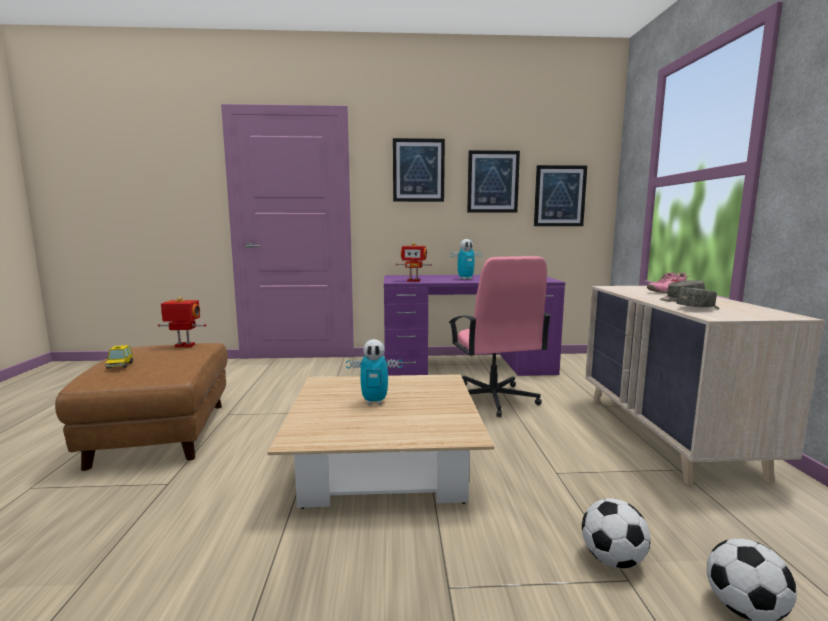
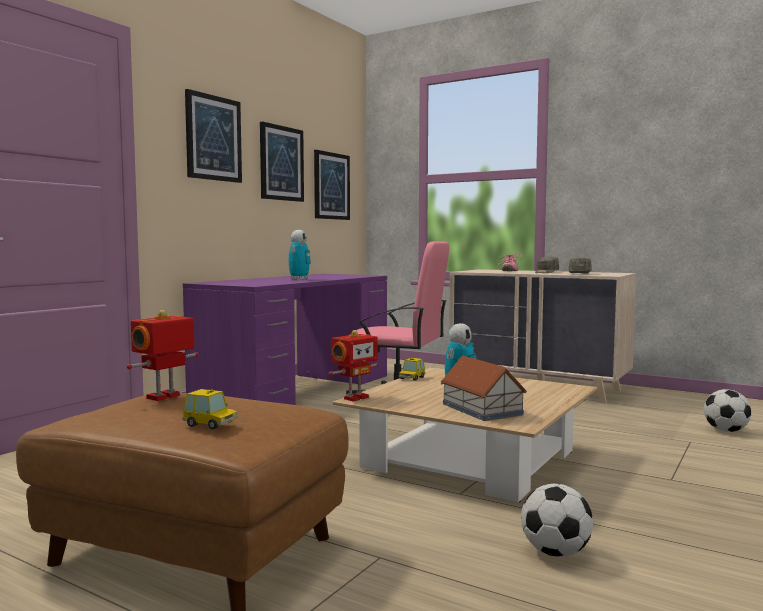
camera: 55 degrees left, 5 degrees down
(331, 419) = (482, 409): none -> toy house
(409, 378) = (412, 378): none -> toy car
(413, 281) = (266, 283): toy robot -> toy robot (355, 398)
(612, 560) = (669, 439): football -> football (556, 553)

